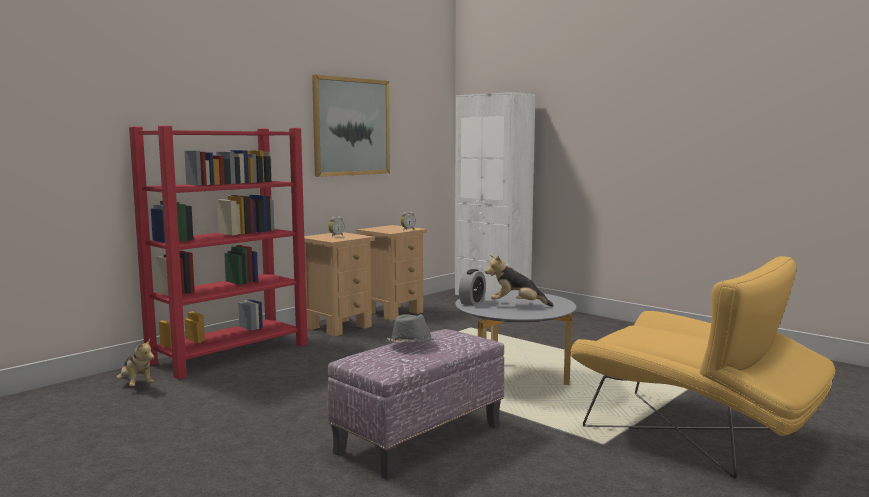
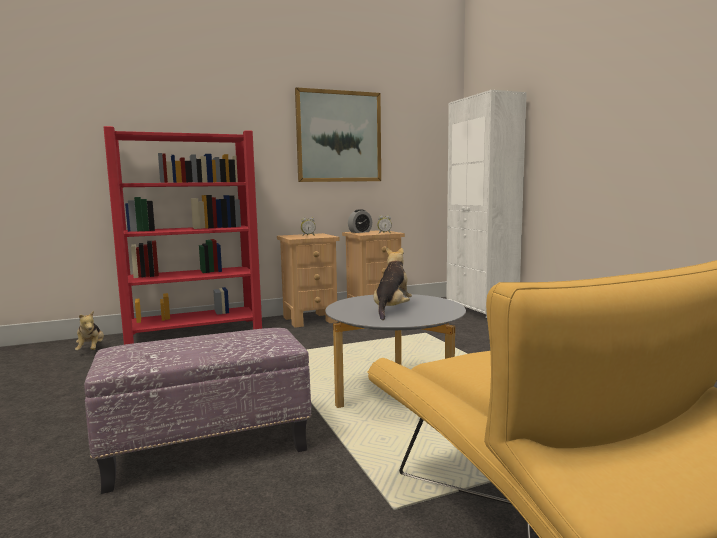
camera: 25 degrees right, 0 degrees up
(411, 345) = (196, 340): grey hat -> none
(472, 302) = (352, 302): alarm clock -> alarm clock (360, 232)
(516, 305) = (392, 309): plush toy -> plush toy turned 75 degrees clockwise

